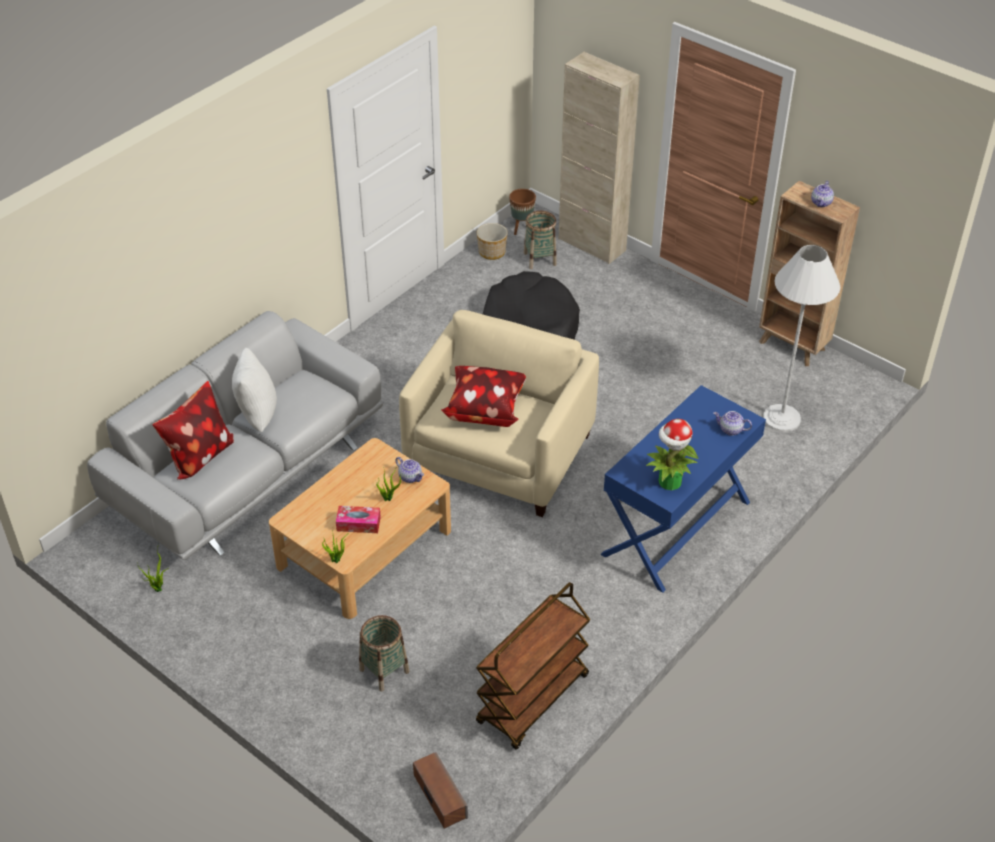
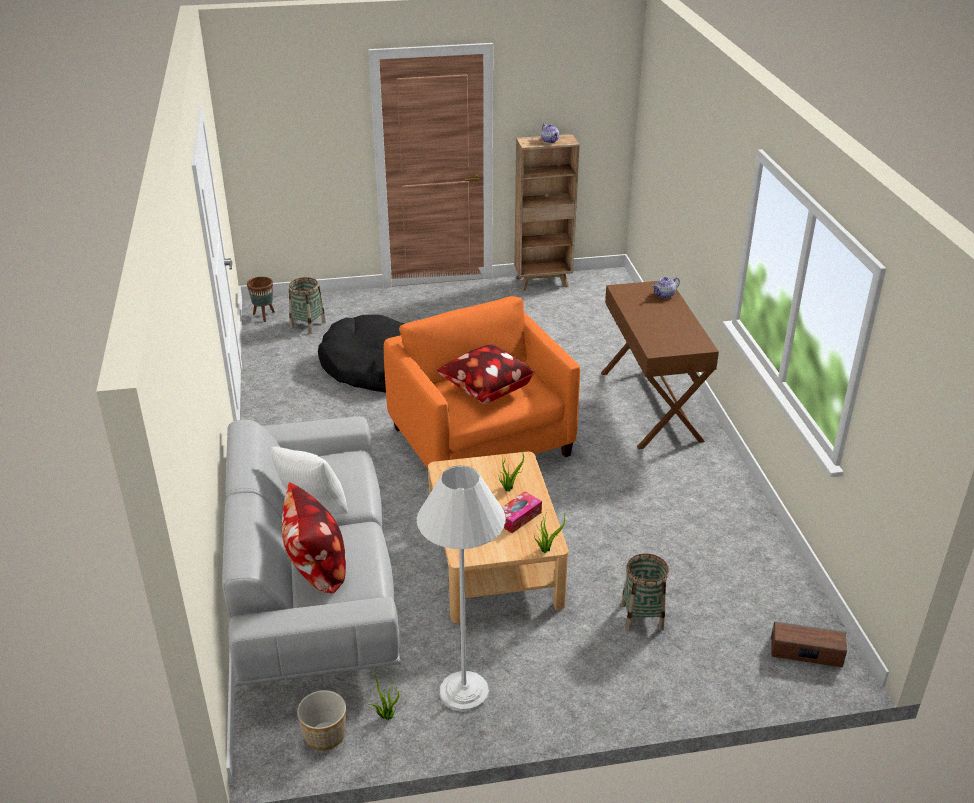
camera: 50 degrees left, 10 degrees down
(410, 477) = (499, 466): teapot -> none
(492, 252) = (266, 340): planter -> planter (325, 735)
(500, 454) = (481, 442): beige armchair -> orange armchair
(533, 700) = (750, 553): brown cart -> none
(592, 244) = (330, 299): beige cabinet -> none
(669, 482) = (688, 338): potted plant -> none
(676, 528) = (651, 405): blue console table -> brown console table
(781, 418) = (601, 318): white floor lamp -> white floor lamp (464, 692)

